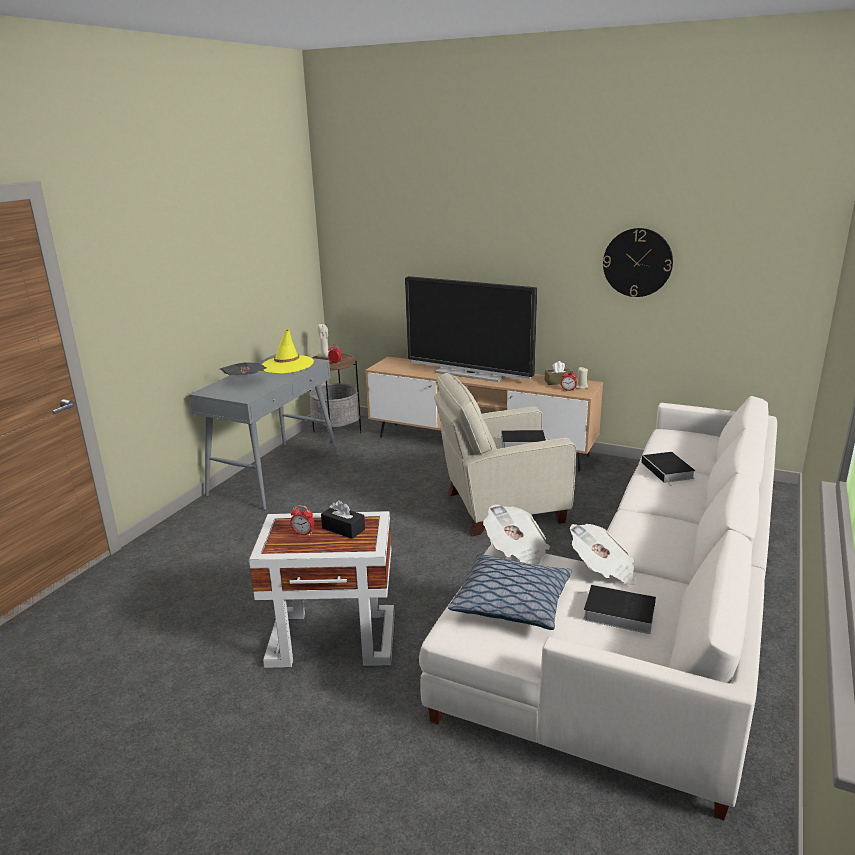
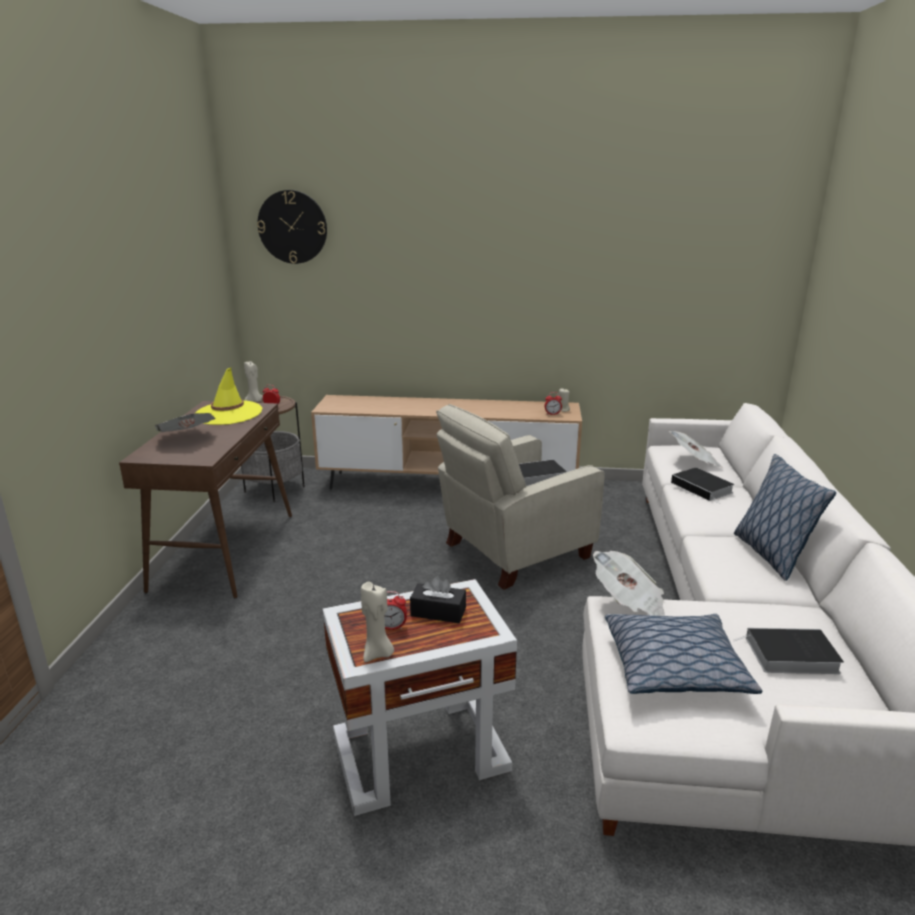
camera: 20 degrees left, 0 degrees up
(275, 474) = (225, 550): grey console table -> brown console table
(281, 548) = (378, 654): none -> beige candle
(470, 374) = (436, 406): television -> none
(558, 382) = (535, 406): brown tissue box -> none
(603, 569) = (733, 607): newspaper -> newspaper (694, 462)
(637, 262) = (614, 273): wall clock -> wall clock (292, 227)
(680, 535) = (770, 555): none -> pillow

